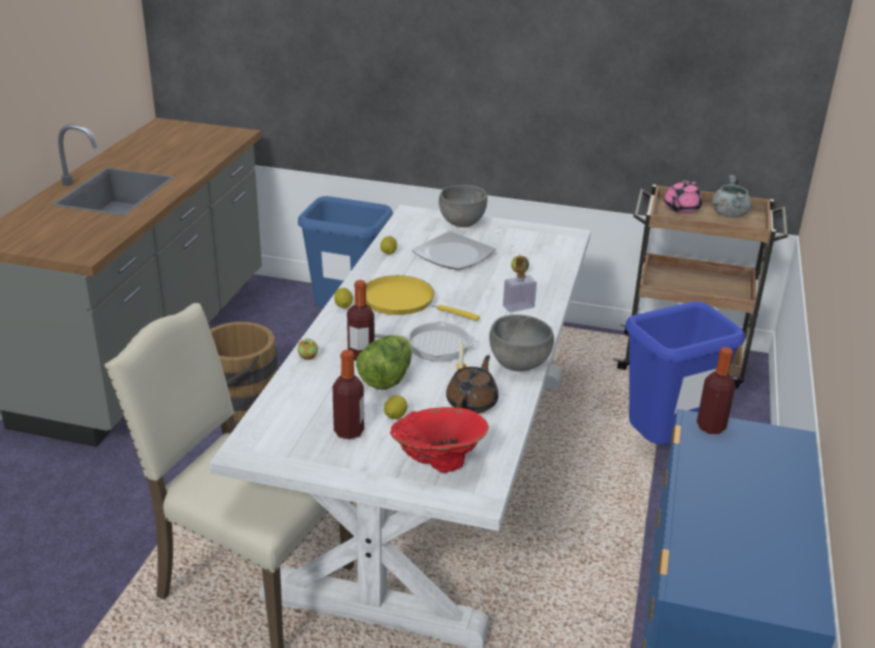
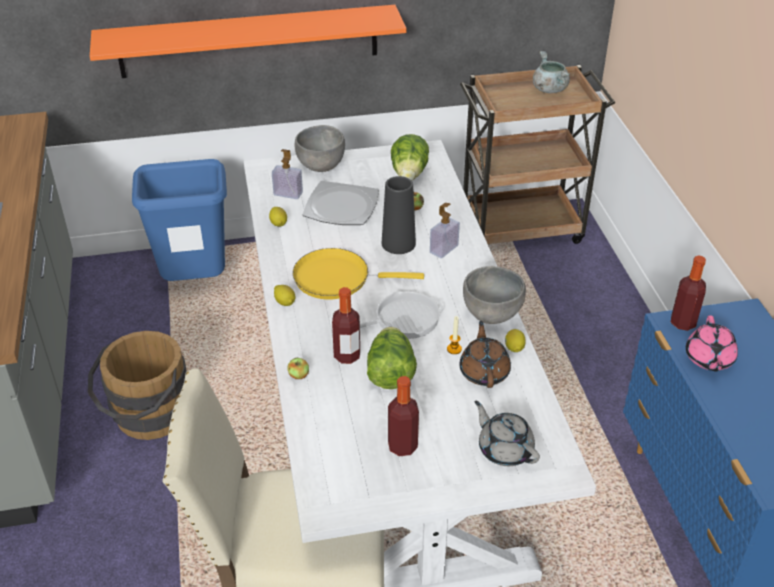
camera: 25 degrees left, 10 degrees up
(395, 416) = (430, 413): lemon -> lemon (514, 348)
(416, 235) = (288, 193): none -> soap dispenser
(438, 463) = (504, 449): red vase -> grey teapot
(442, 105) = (249, 41): none -> orange shelf
(480, 292) = (398, 243): none -> black vase
(536, 247) = (409, 174): none -> lettuce
(663, 446) = (557, 322): blue trash can -> none
(681, 209) = (507, 95): pink teapot -> pink teapot (708, 359)

